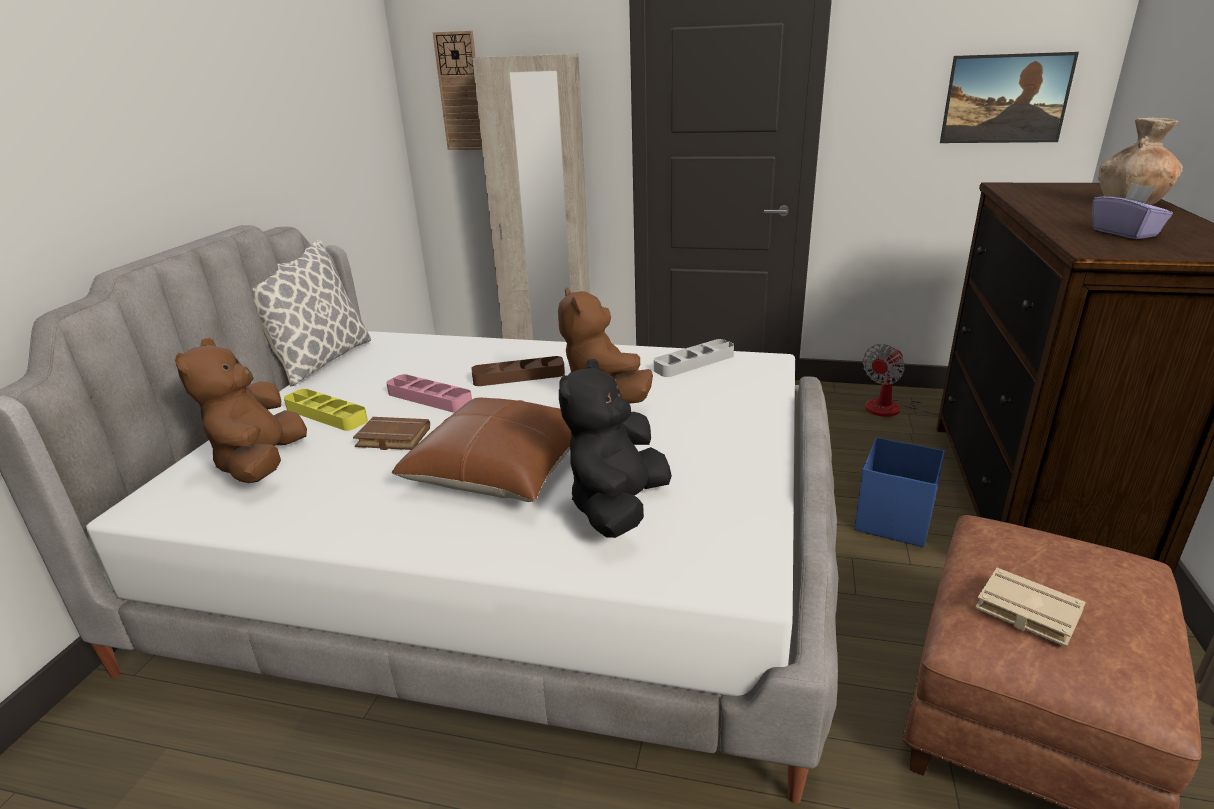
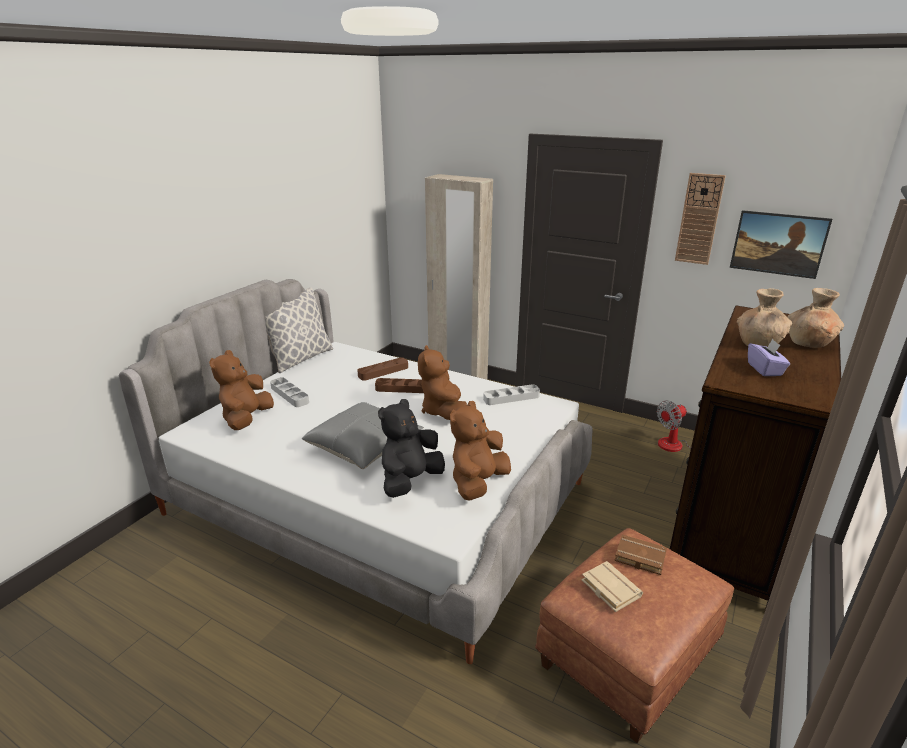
camera: 15 degrees right, 0 degrees up
(326, 414) = (289, 395): yellow tray -> grey tray
(391, 439) = (316, 416): brown book -> brown book (638, 558)
(429, 398) = (347, 394): pink tray -> none
(460, 92) = (421, 193): wall clock -> wall clock (699, 219)
(472, 358) = (383, 371): none -> brown tray
(503, 468) = (364, 446): brown pillow -> grey pillow
(732, 488) = (478, 483): none -> brown plush toy
(893, 521) = (625, 524): blue storage box -> none
(1072, 211) = (758, 344): none -> brown vase

